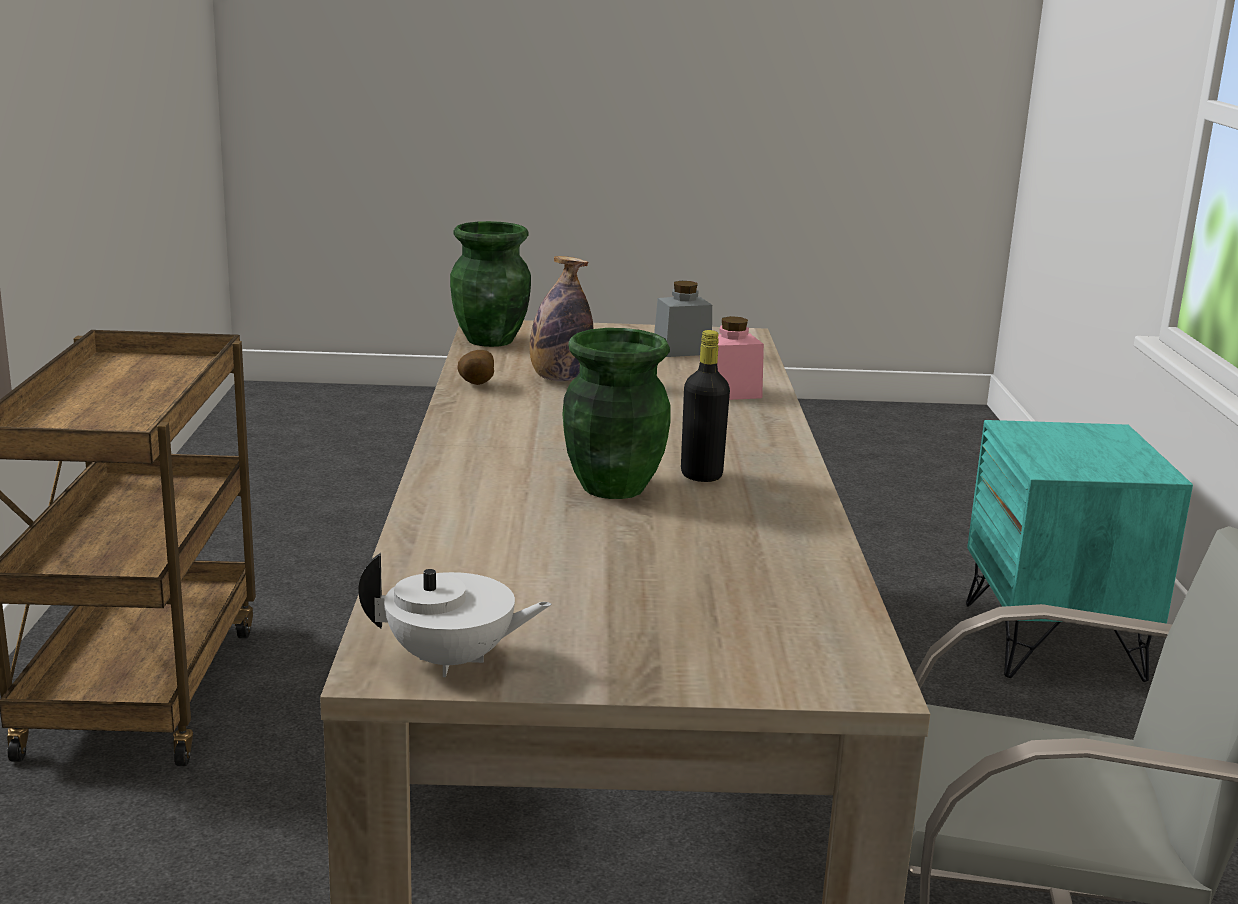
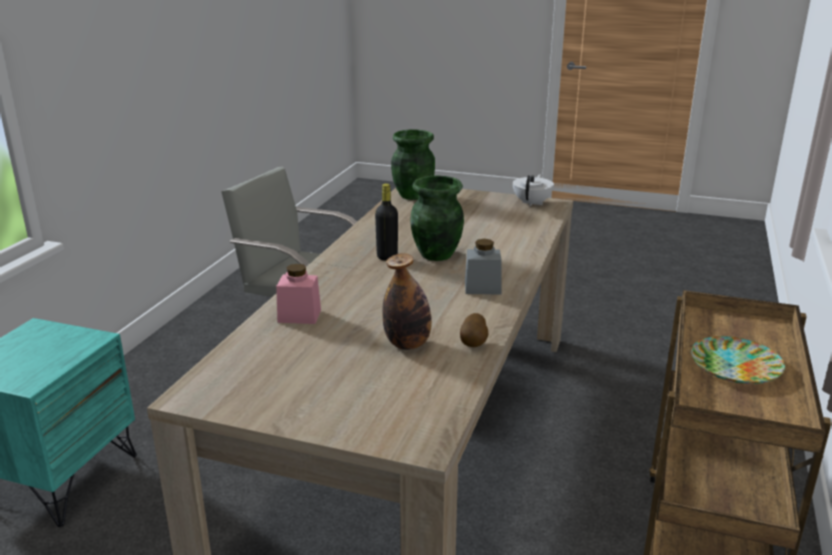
camera: 160 degrees left, 5 degrees up
(128, 397) = (734, 366): none -> plate
(452, 661) = (532, 203): white teapot -> white teapot turned 90 degrees clockwise
(491, 340) = (434, 412): green vase -> green vase (412, 195)
(682, 350) = (274, 374): grey jar -> grey jar (482, 288)

